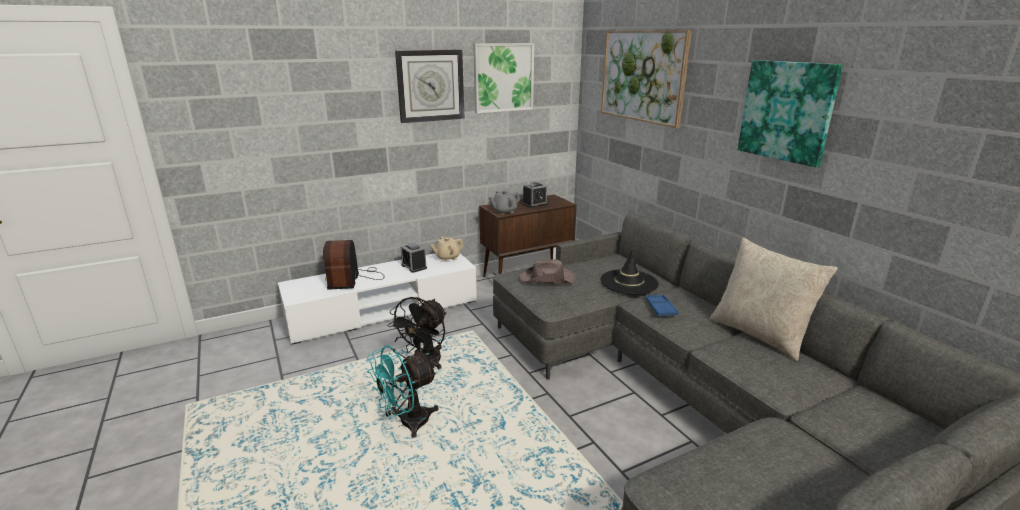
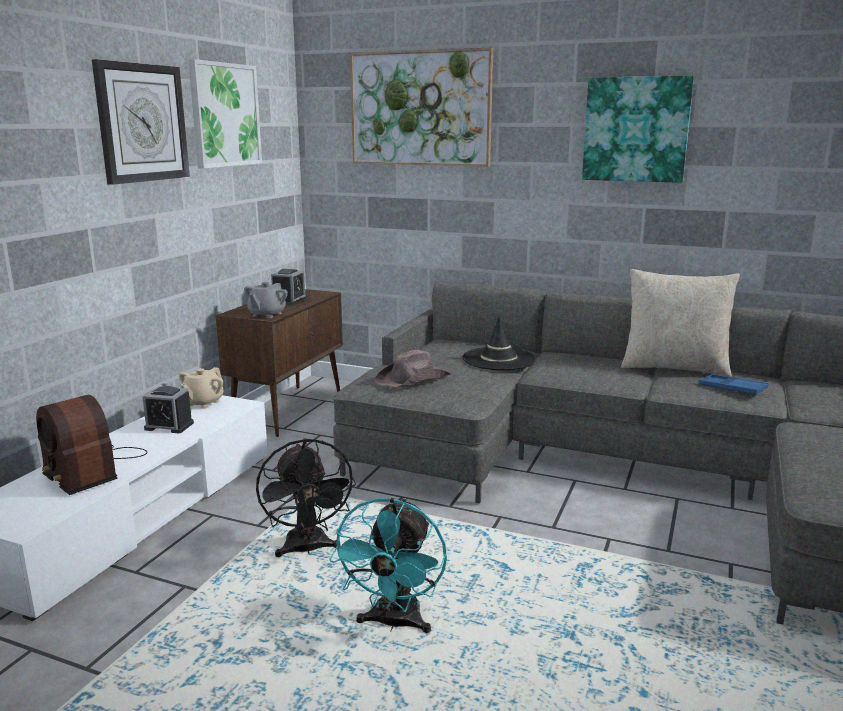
camera: 40 degrees left, 5 degrees down
(660, 308) = (567, 372): blue tray -> blue tray (732, 388)

